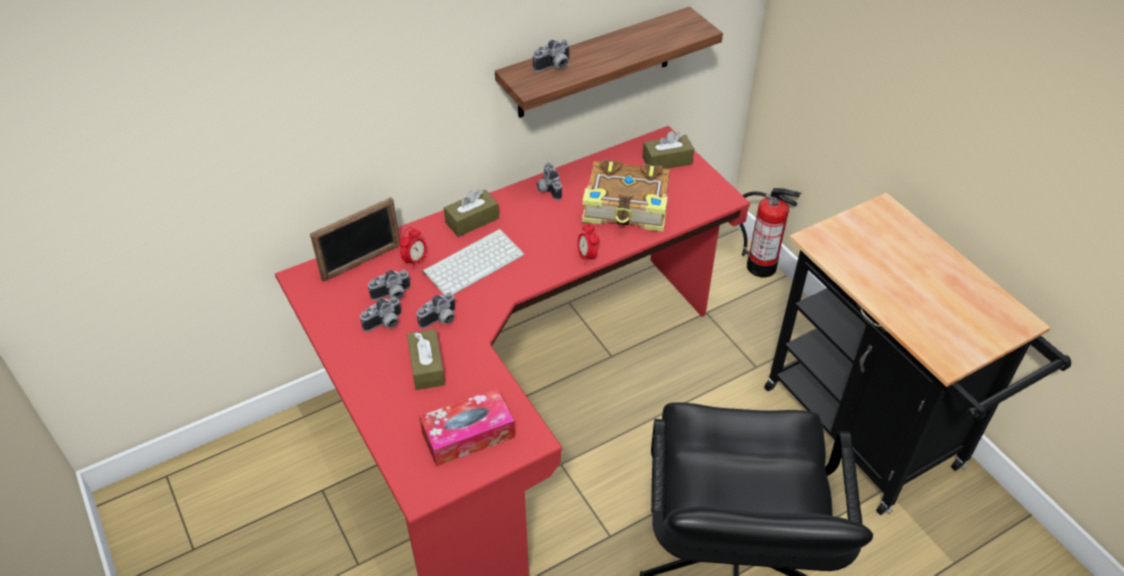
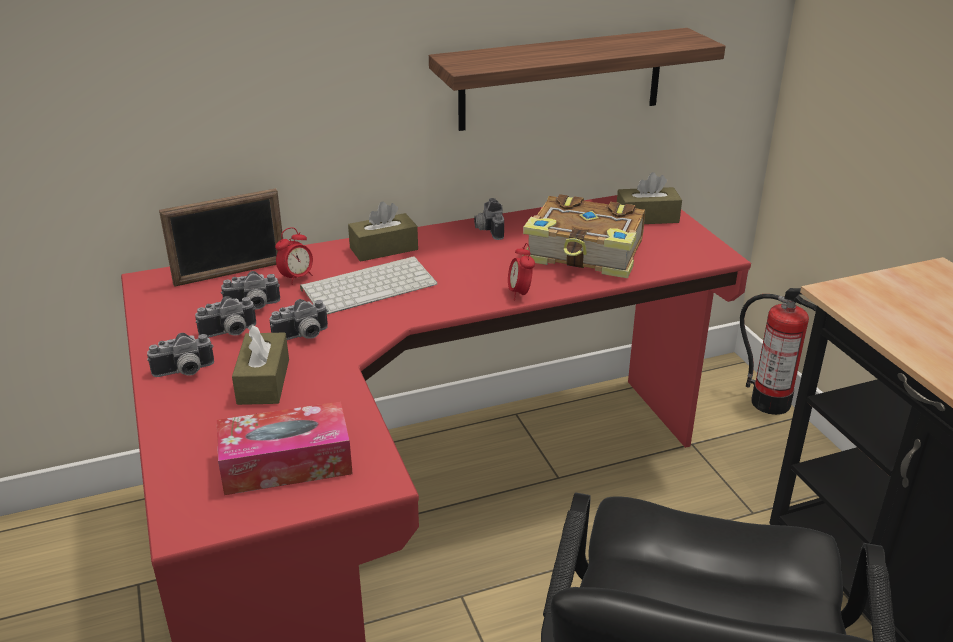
camera: 10 degrees right, 15 degrees down
(554, 67) = (503, 55): camera -> camera (184, 372)

